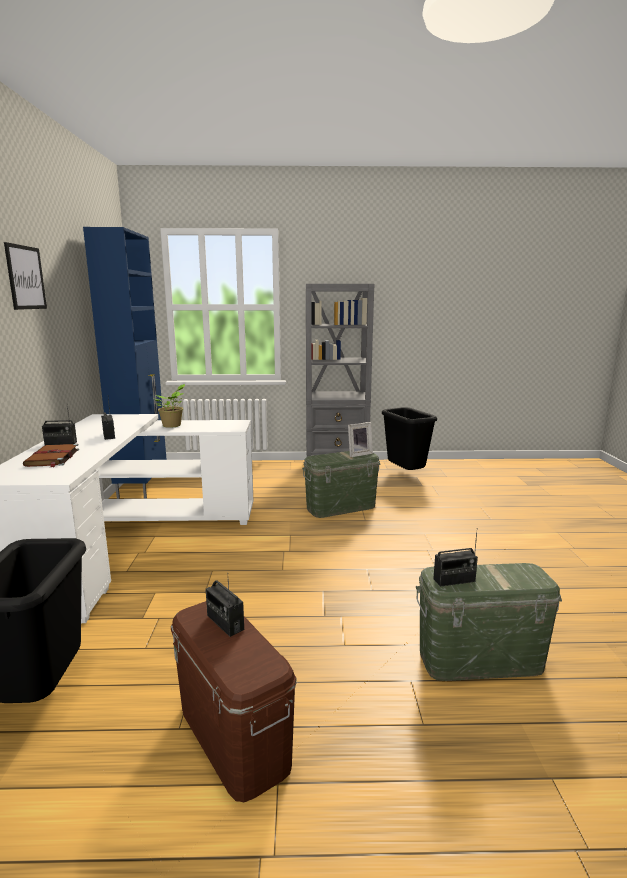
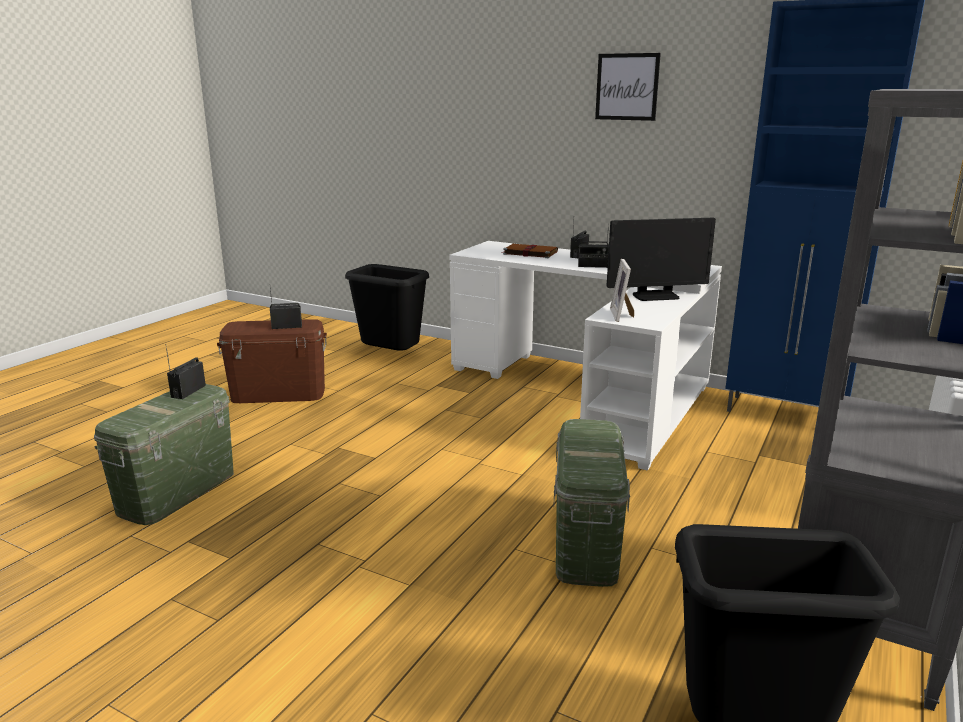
camera: 120 degrees right, 5 degrees up
(173, 425) = (655, 296): potted plant -> monitor
(358, 454) = (588, 465): picture frame -> picture frame (622, 315)

